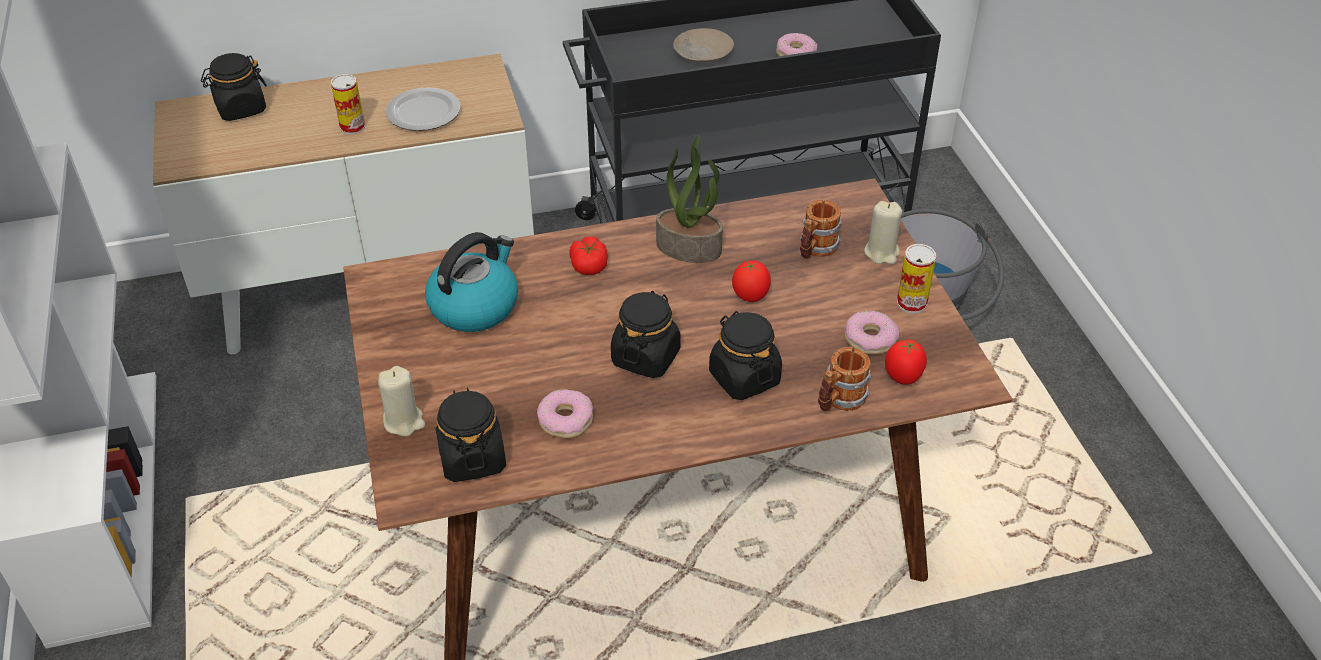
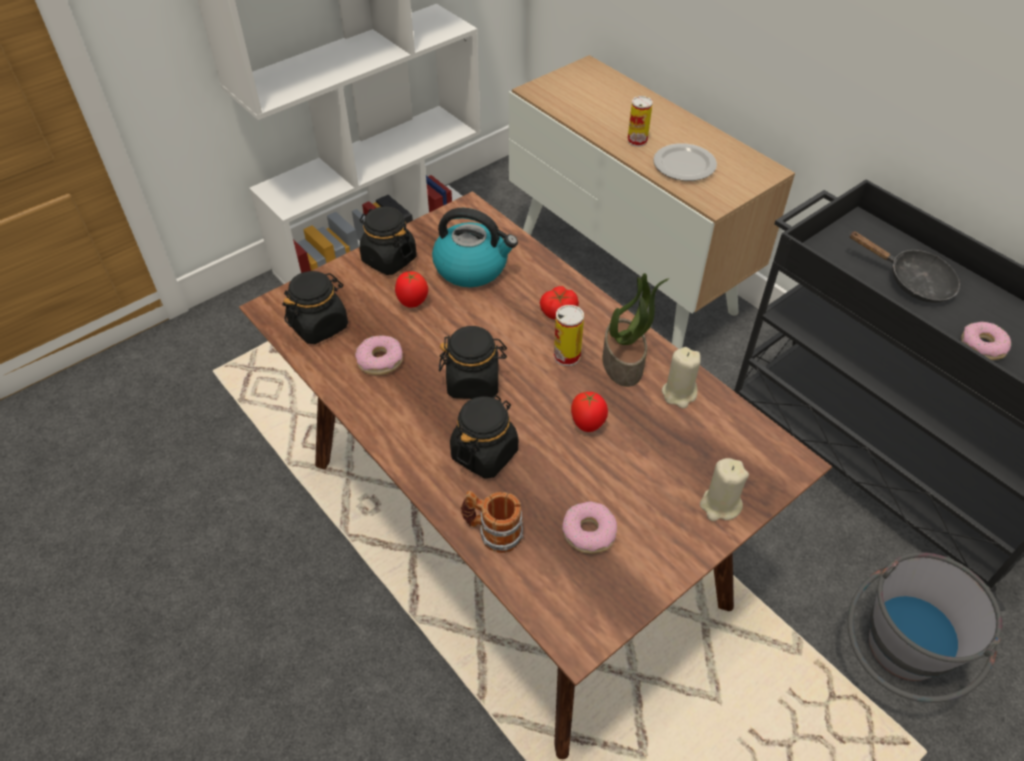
camera: 65 degrees right, 5 degrees up
(240, 108) = (612, 88): black jar -> black jar (389, 259)
(404, 421) = (338, 279): beige candle -> beige candle (679, 393)
(702, 53) = (912, 281): beige plate -> black frying pan
(815, 250) = (685, 451): mug -> none
(903, 378) = (550, 575): tomato -> tomato (412, 303)
(911, 303) = (662, 552): can -> can (567, 356)

